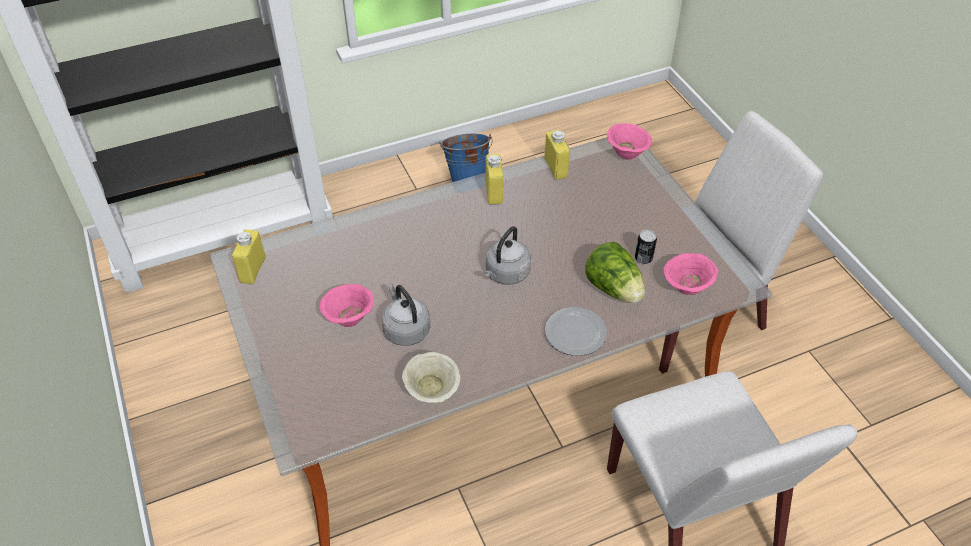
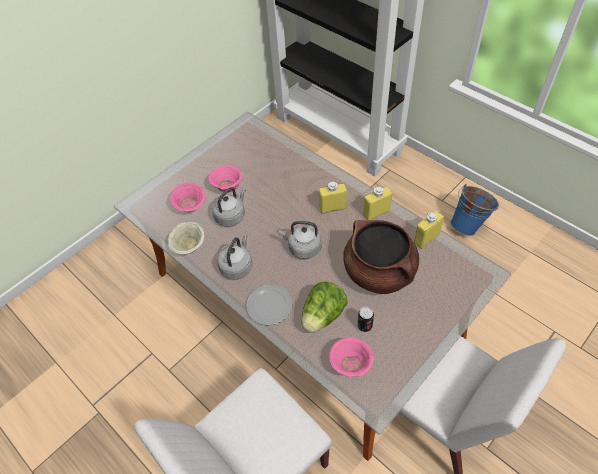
camera: 70 degrees right, 5 degrees up
(253, 270) = (243, 132): yellow bottle -> yellow bottle (332, 207)
(497, 347) = (237, 266): none -> grey kettle
(580, 221) = (379, 272): none -> brown cooking pot
(626, 153) = (477, 277): pink bowl -> pink bowl (191, 206)

